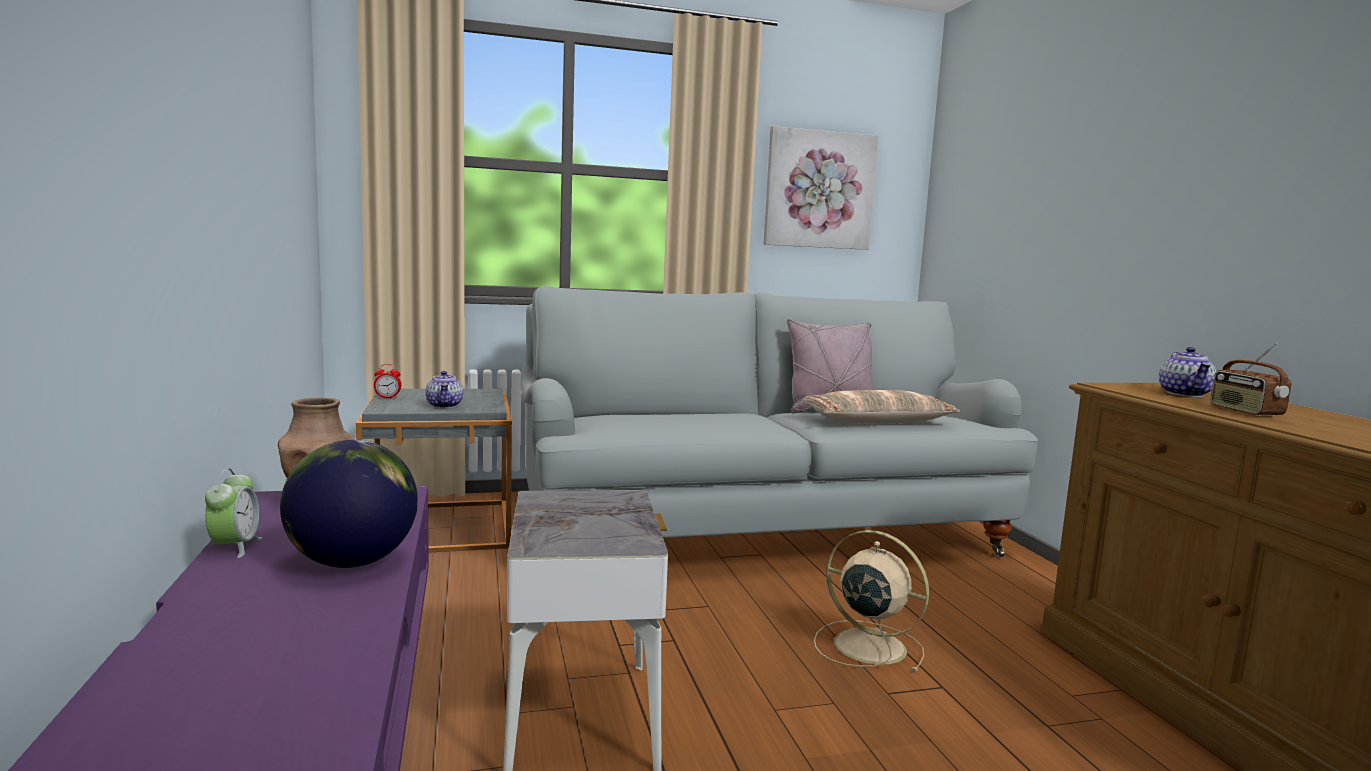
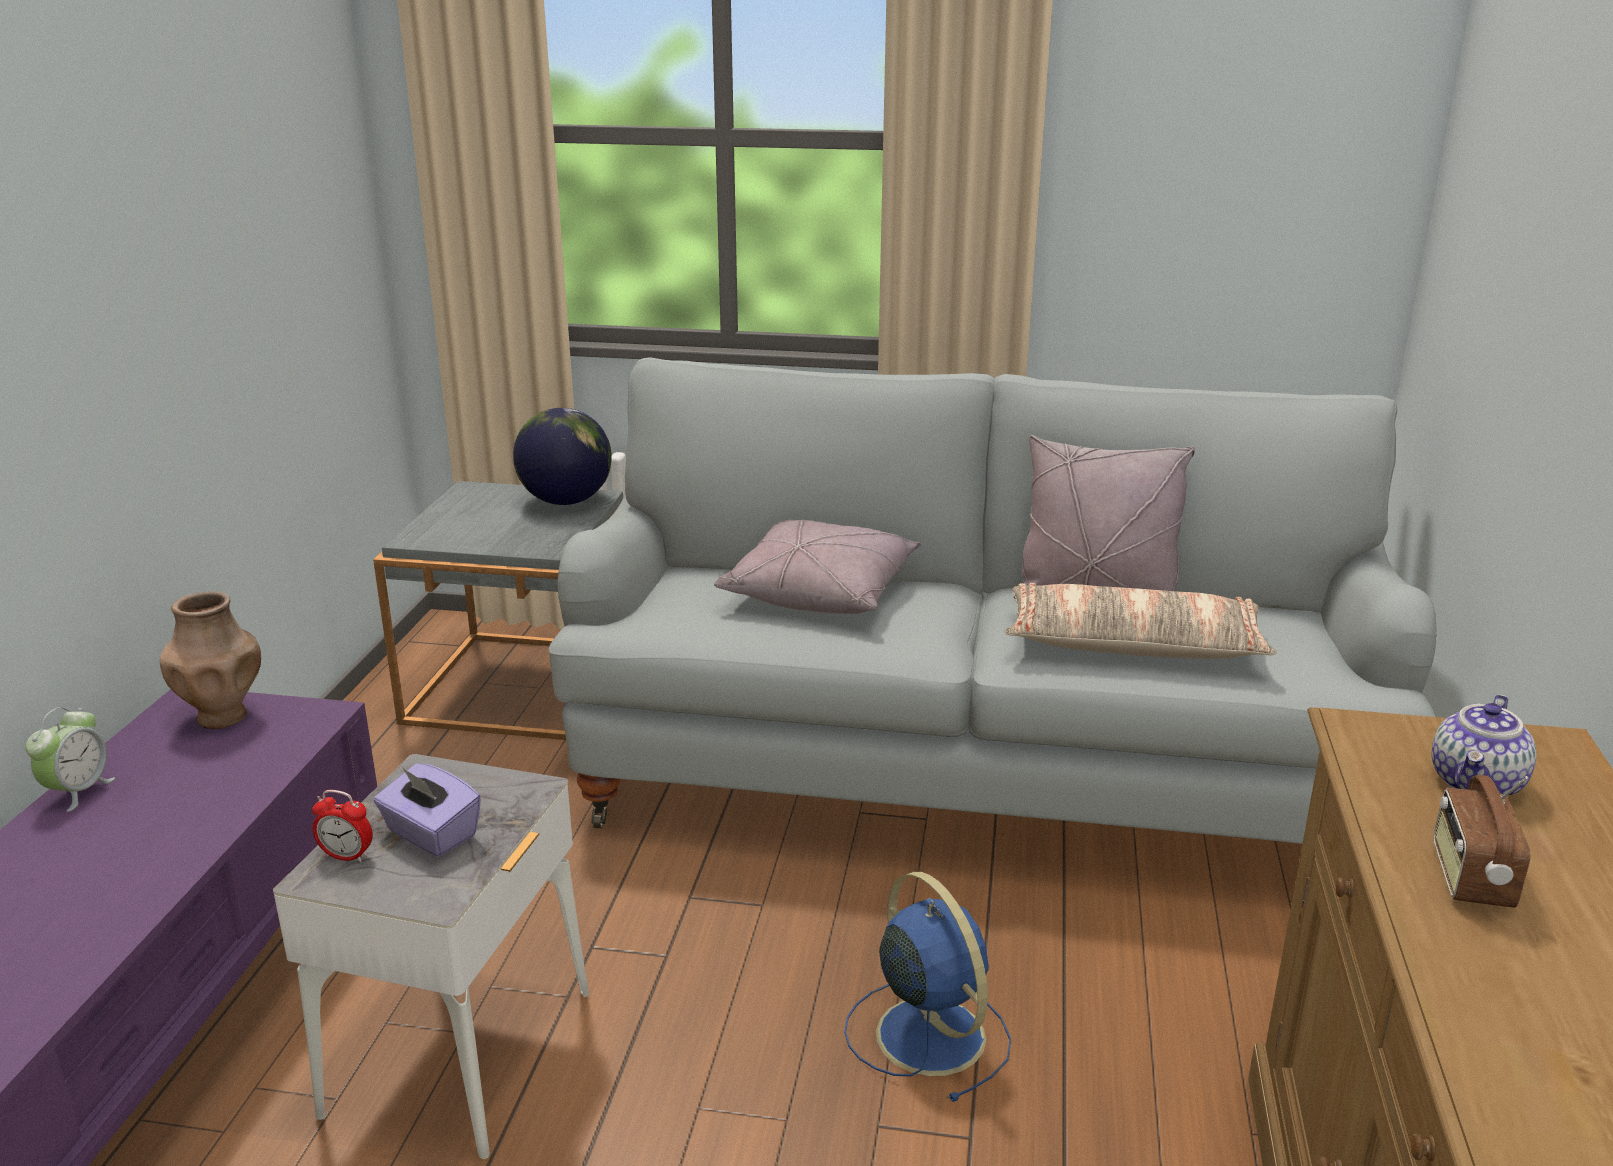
camera: 25 degrees right, 15 degrees up
(352, 563) = (162, 844): globe -> globe (566, 502)
(388, 397) = (447, 507): alarm clock -> alarm clock (347, 856)
(445, 405) = (501, 535): teapot -> none
(590, 520) = (431, 834): none -> purple tissue box
(684, 415) = (821, 592): none -> purple pillow
(819, 190) = (1191, 154): picture -> none
(866, 645) = (927, 1032): beige fan -> blue fan

